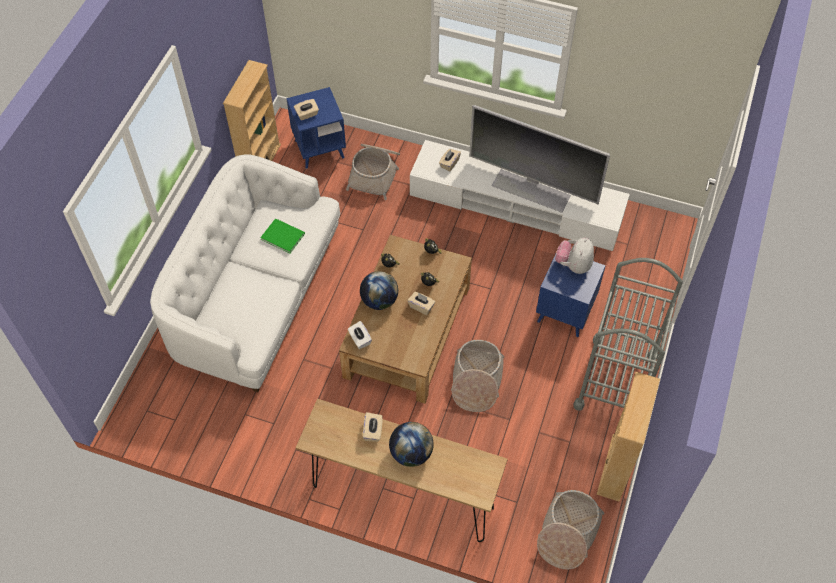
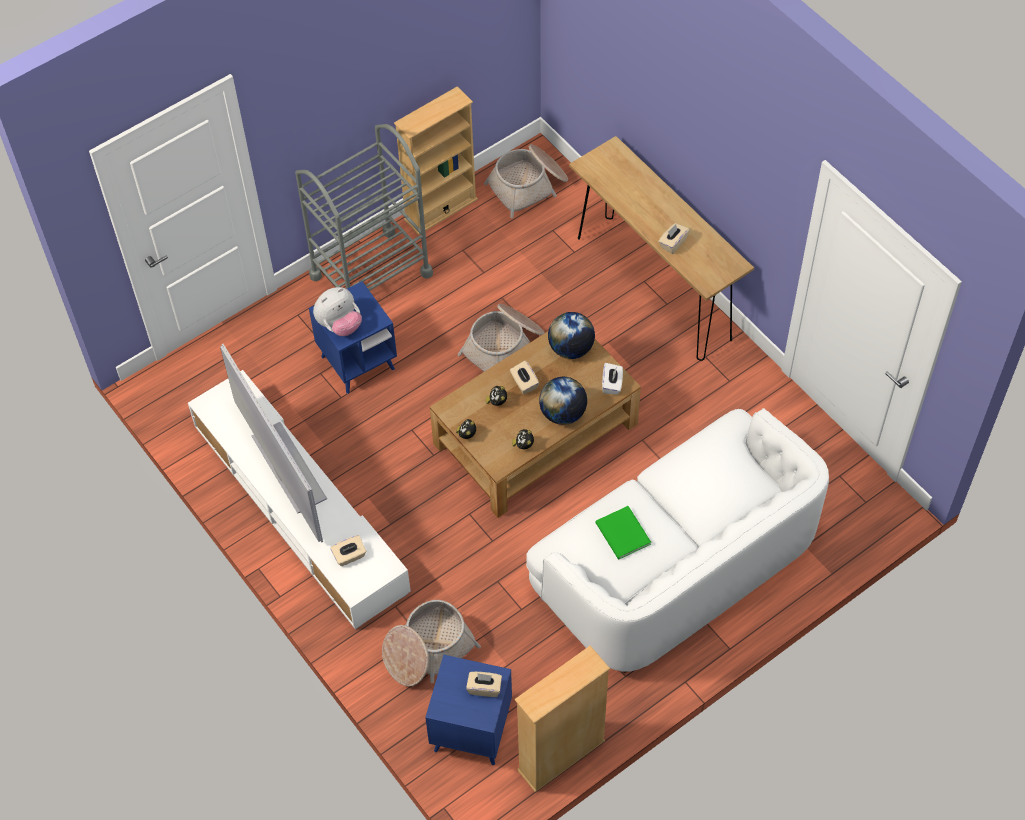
camera: 145 degrees left, 0 degrees up
(411, 453) = (651, 209): globe -> globe (571, 349)

